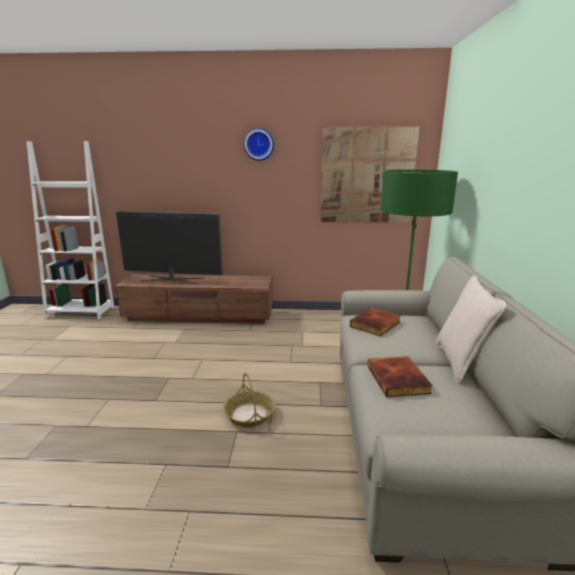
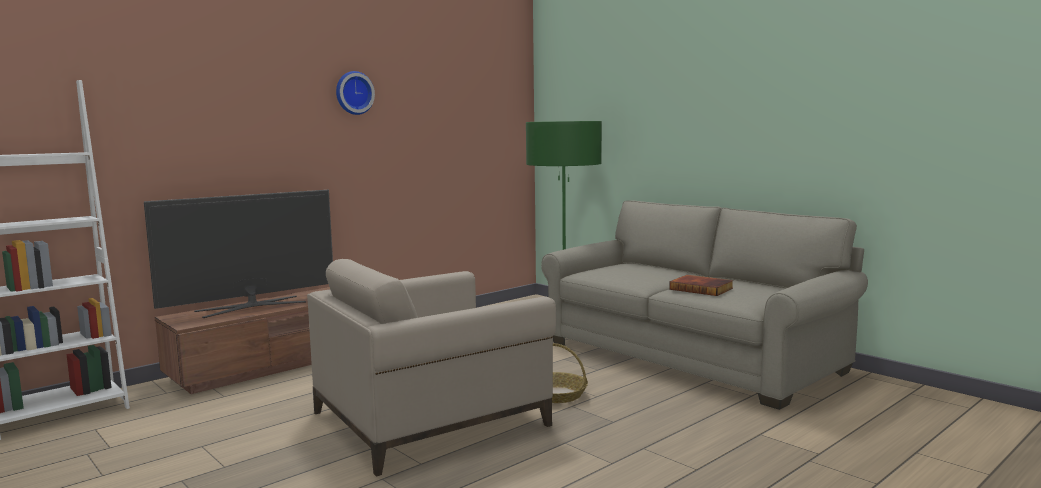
camera: 45 degrees left, 10 degrees down
(158, 392) = (431, 418): none -> beige armchair
(367, 176) = (474, 133): picture -> none
(376, 324) = (611, 272): book -> none
(459, 362) = (709, 275): beige pillow -> none

